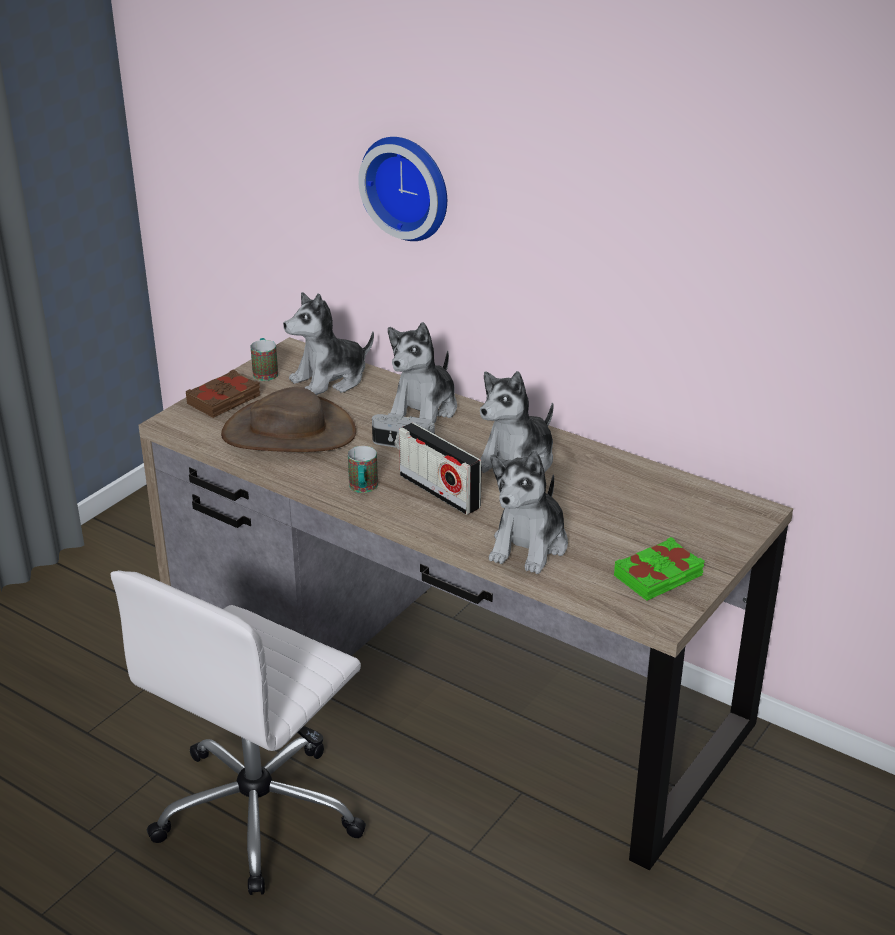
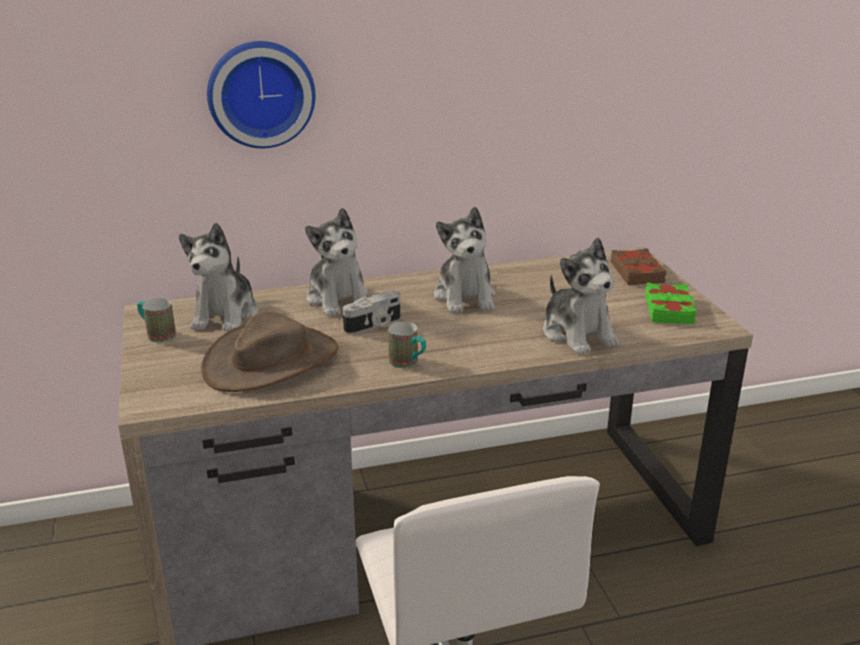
camera: 50 degrees left, 5 degrees down
(224, 400) = (164, 368): brown book -> brown book (637, 272)
(439, 491) = (459, 337): radio -> none

